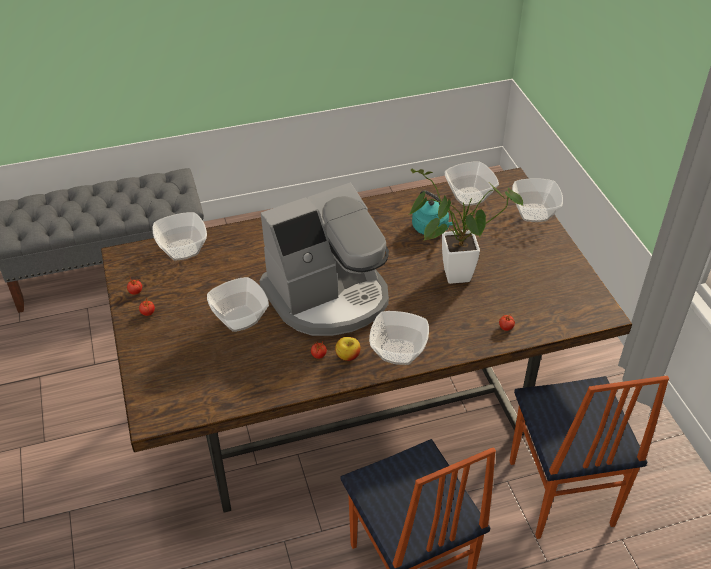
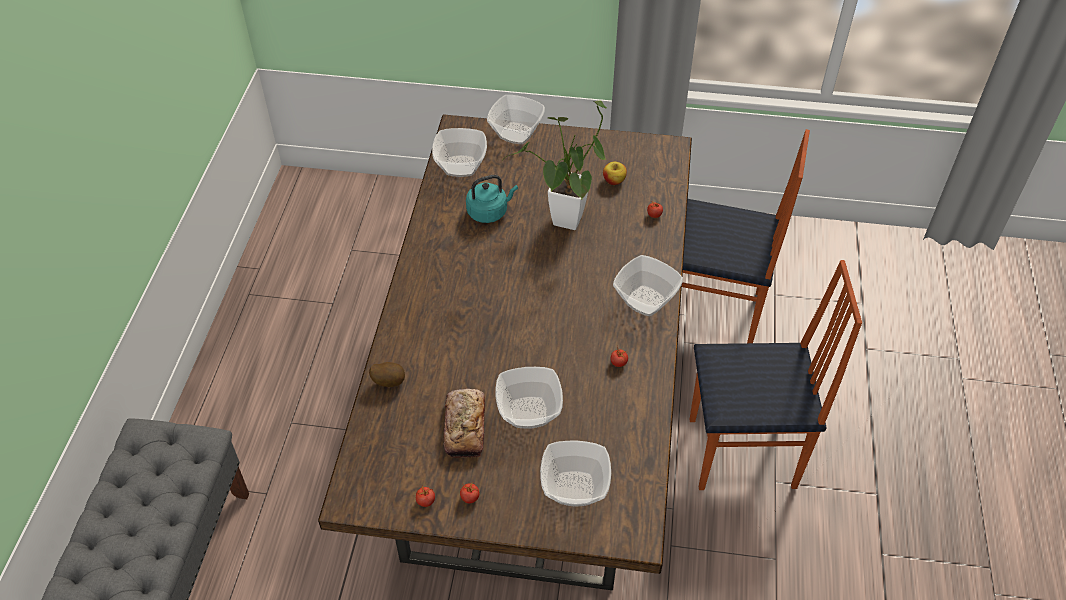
camera: 65 degrees left, 5 degrees up
(182, 250) = (381, 434): bowl -> bowl (575, 489)
(209, 289) = (465, 427): none -> bread
(230, 237) = (389, 381): none -> potato
(328, 297) = (539, 327): coffee machine -> none
(347, 356) = (631, 340): apple -> apple (614, 181)

